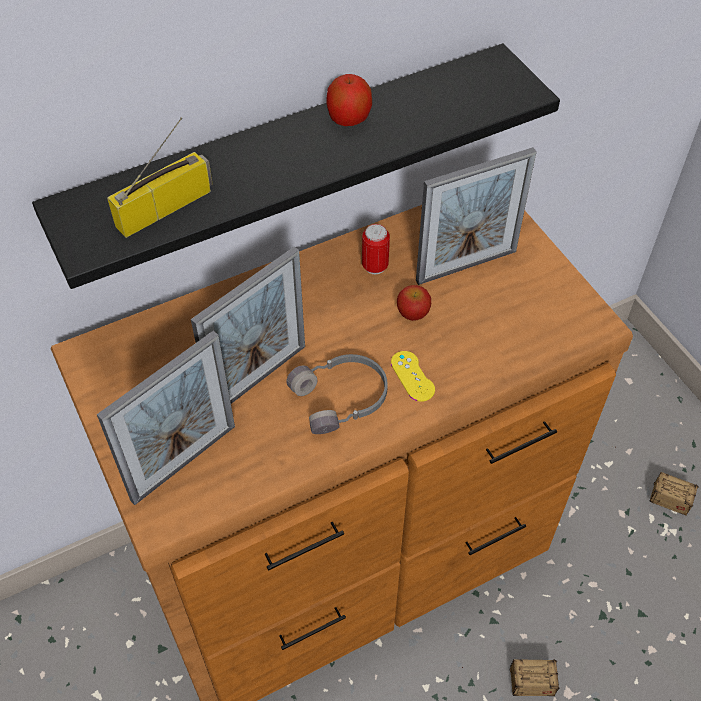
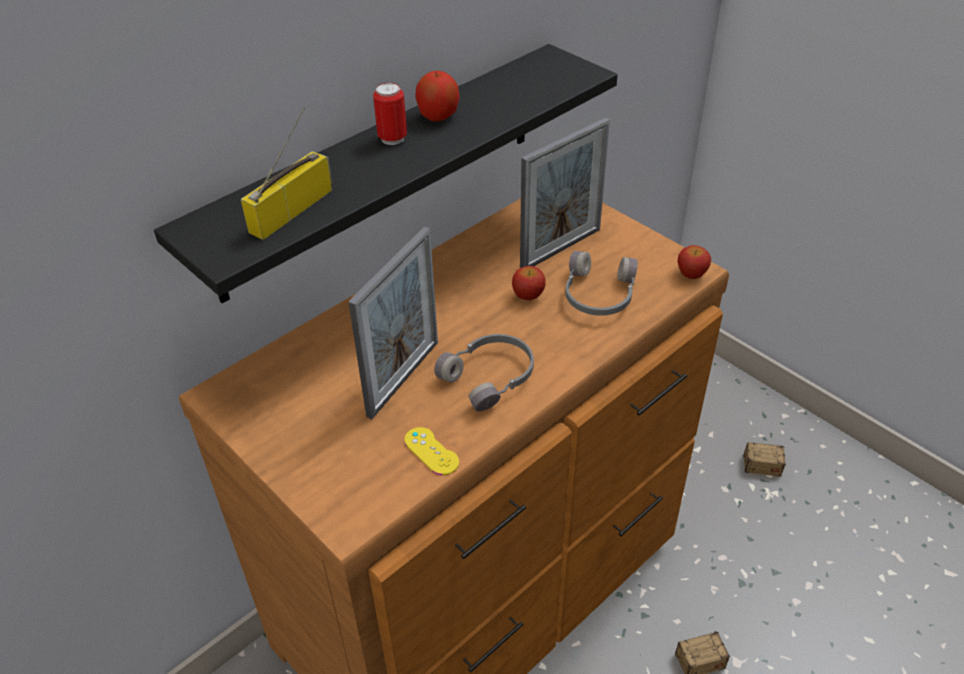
camera: 15 degrees left, 10 degrees down
(184, 463) = (356, 466): picture frame -> none
(375, 266) = (477, 265): can -> can (392, 139)
(412, 376) = (549, 345): yellow game controller -> yellow game controller (431, 451)
(483, 329) = (597, 294): none -> grey headphones
(591, 328) = (691, 274): none -> apple

